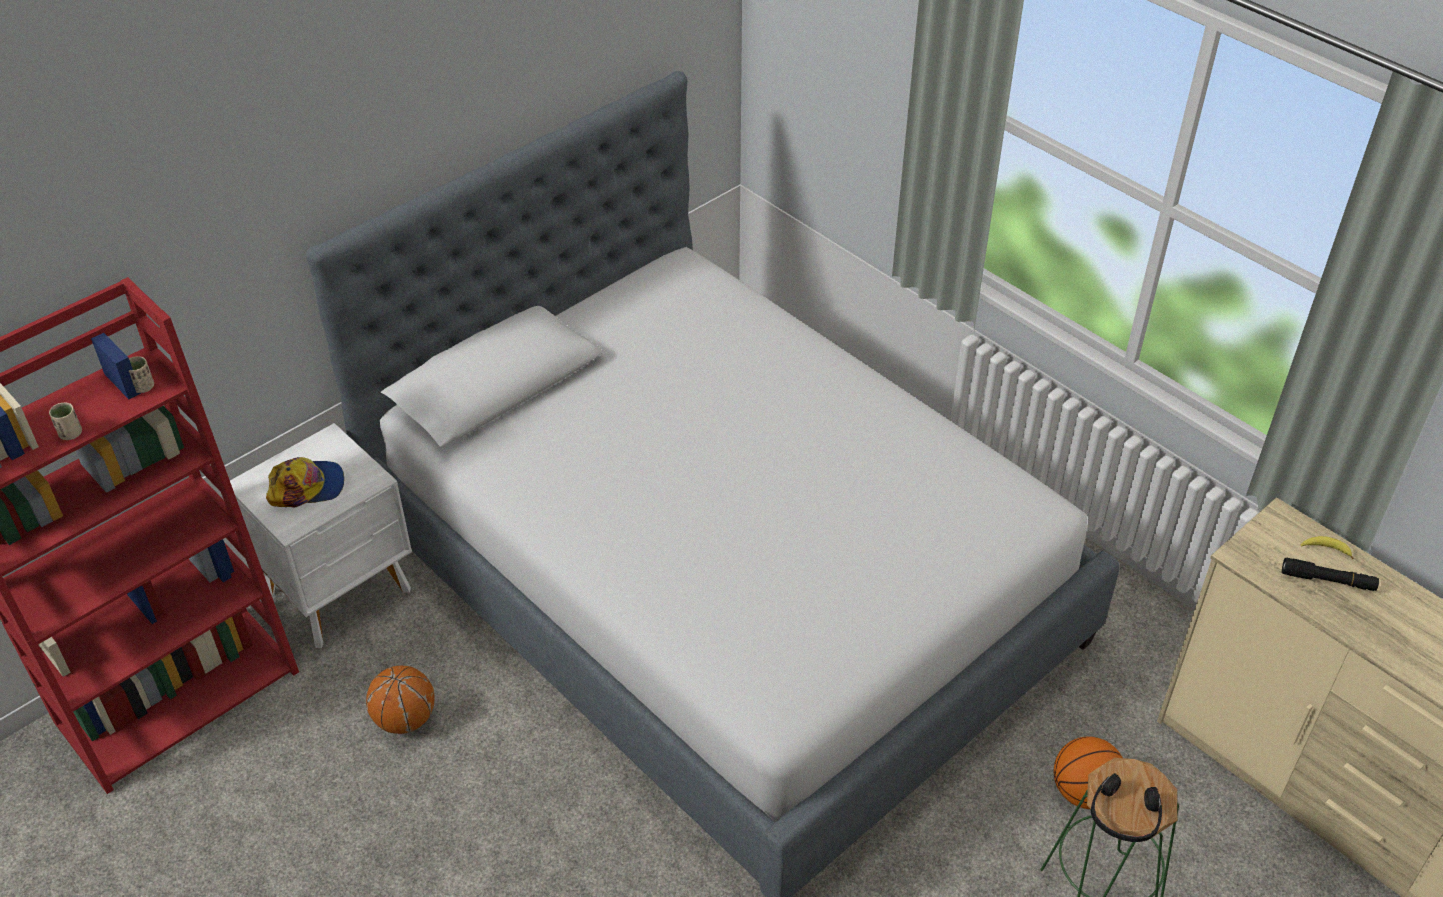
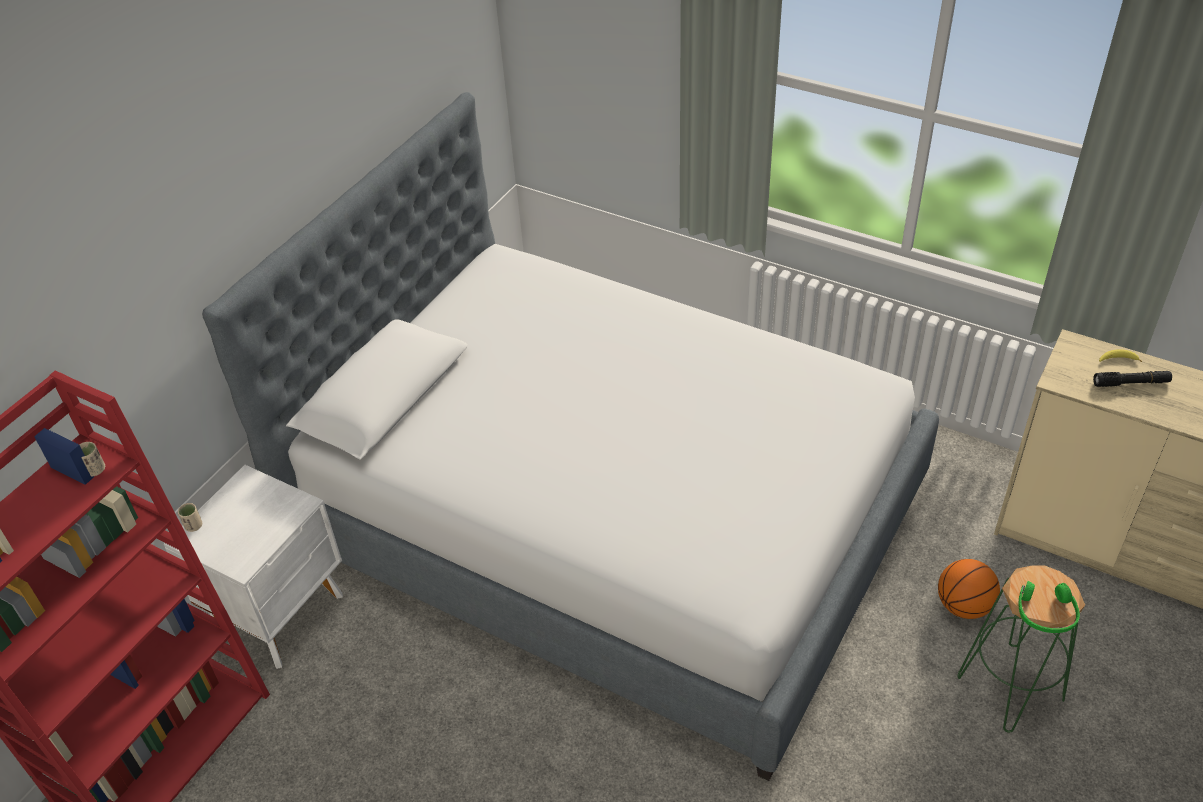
camera: 15 degrees left, 0 degrees up
(71, 434) = (41, 530): beige cup -> beige cup (194, 526)
(307, 487) = (243, 526): cap -> none
(405, 719) = (382, 708): basketball -> none
(1124, 816) = (1046, 613): black headphones -> green headphones

